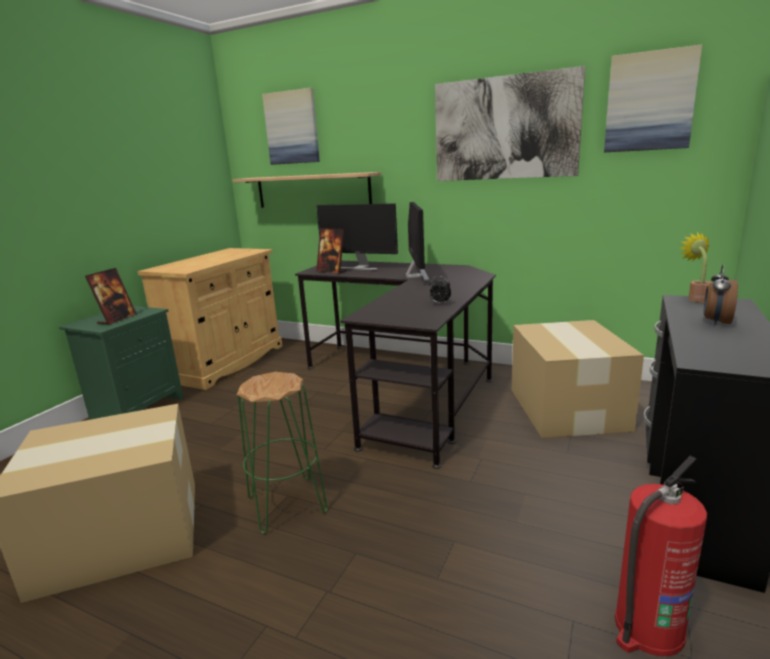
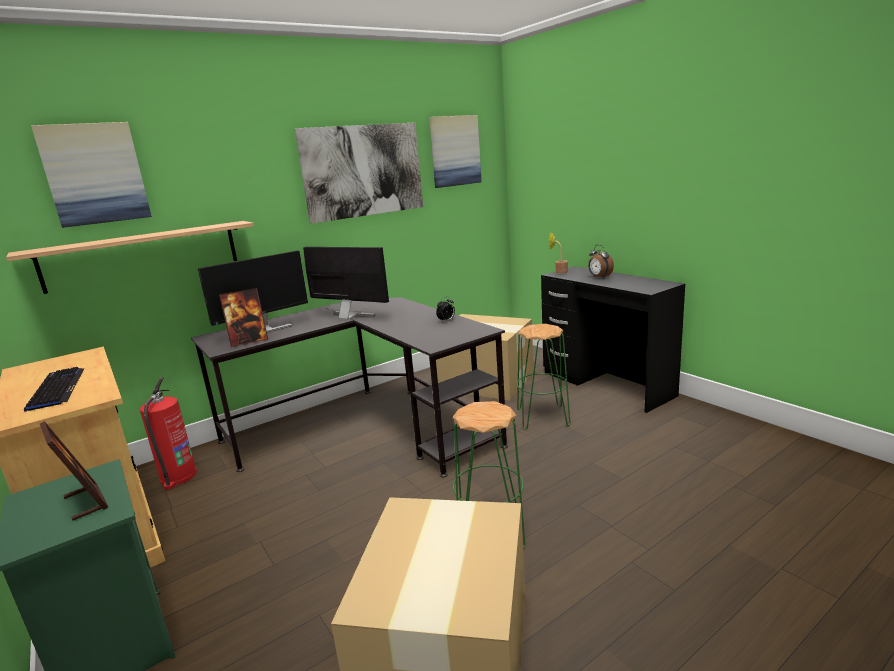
camera: 60 degrees left, 0 degrees up
(198, 262) = (57, 389): none -> keyboard
(527, 472) = (542, 417): none -> green stool
(647, 628) = (688, 430): fire extinguisher -> fire extinguisher (178, 477)

